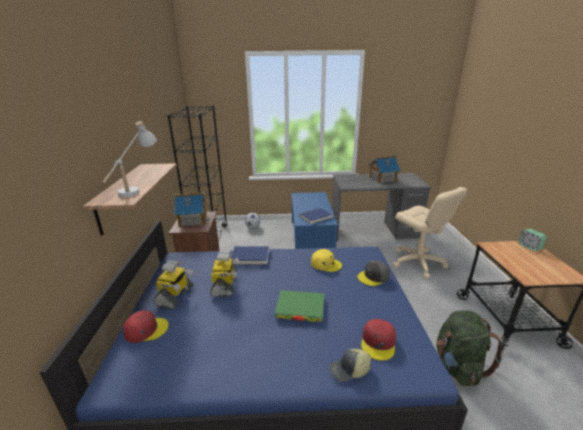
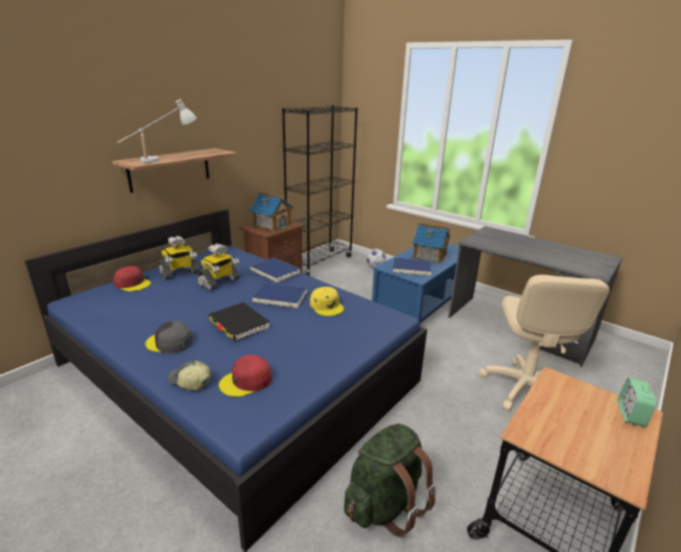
camera: 40 degrees right, 0 degrees up
(288, 273) = (280, 297): none -> blue book
(300, 308) = (239, 324): green book -> black book
(374, 277) = (350, 338): grey cap -> grey cap (169, 343)
(382, 179) = (545, 249): toy house -> toy house (429, 255)

